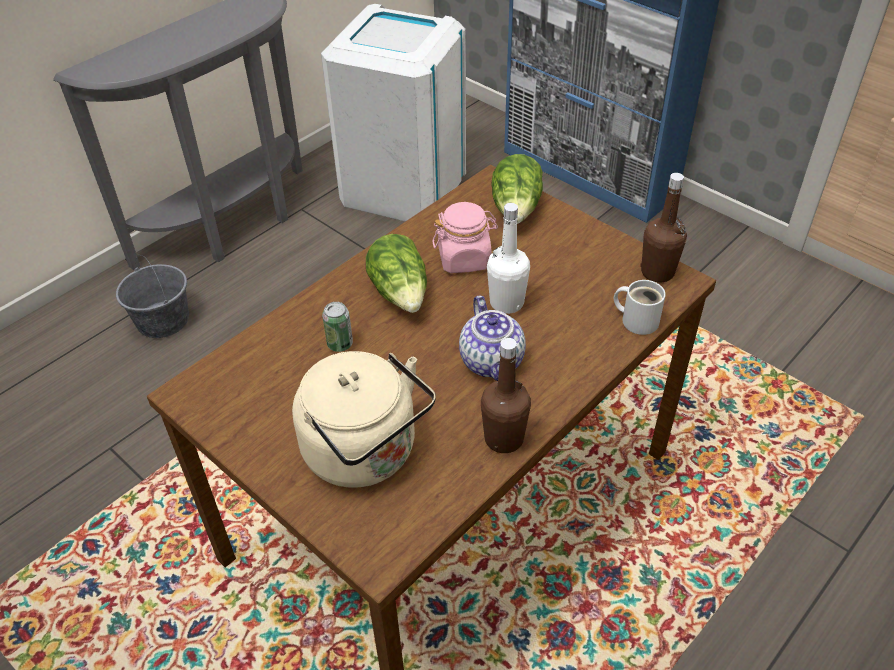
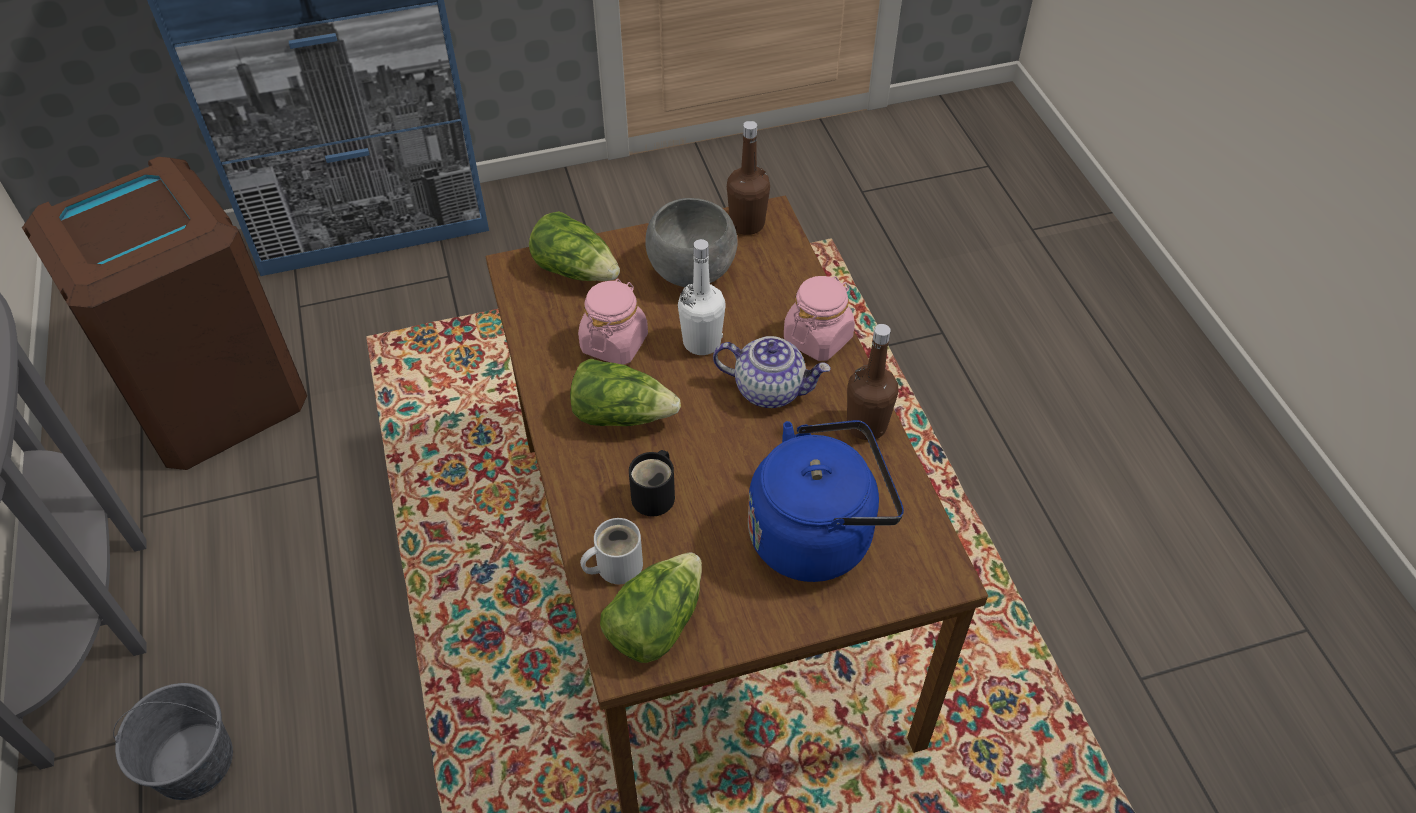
camera: 60 degrees left, 5 degrees up
(226, 394) = (655, 622): none -> lettuce
(340, 344) = (656, 495): can -> black mug
(366, 454) = (817, 534): beige kettle -> blue kettle
(403, 186) = (213, 395): white trash can -> brown trash can
(573, 367) = (818, 338): none -> pink jar
(575, 265) = (692, 270): none -> grey bowl
(637, 319) = (793, 267): white mug -> white mug (614, 565)

